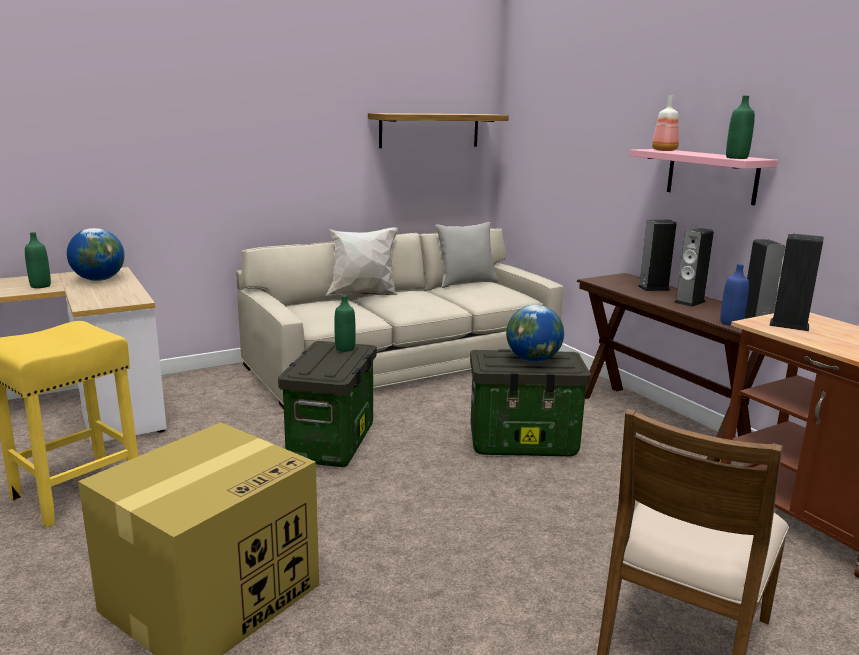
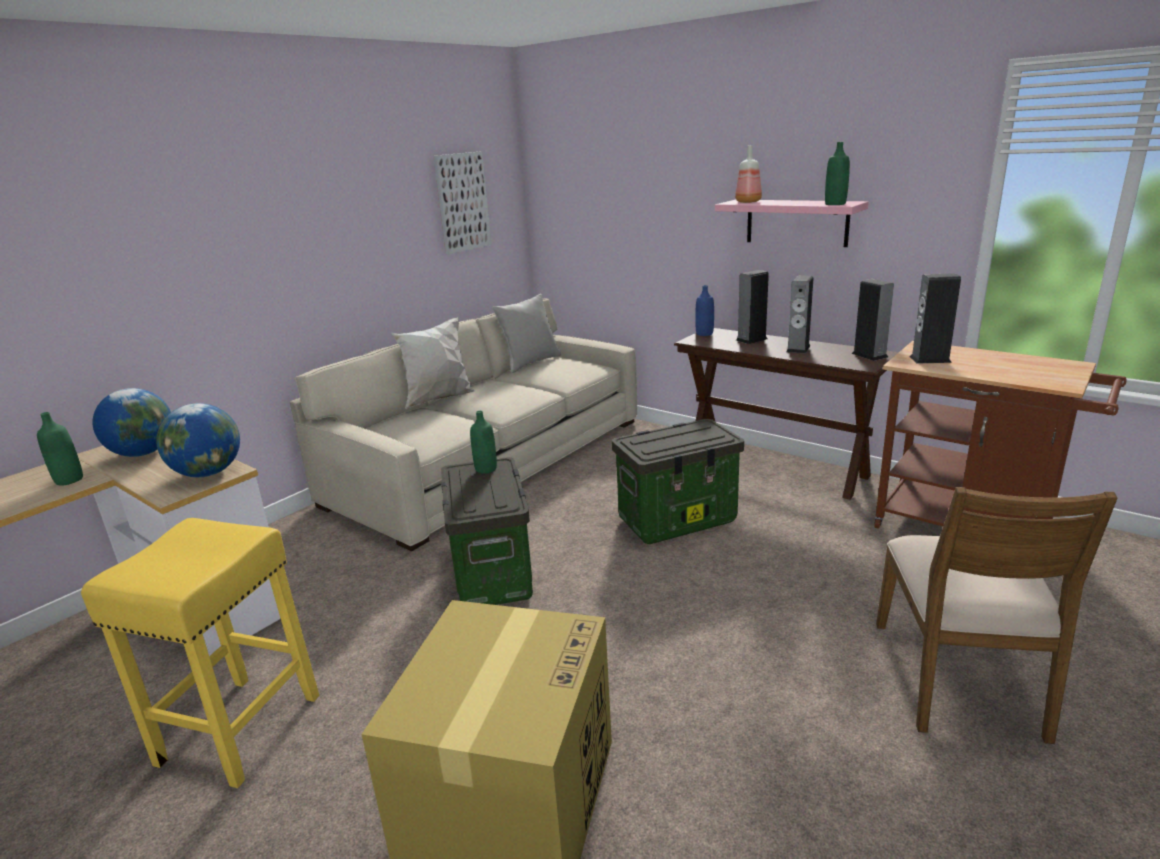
camera: 20 degrees left, 5 degrees up
(429, 130) = (462, 202): shelf -> picture
(533, 360) = (682, 437): globe -> globe (208, 473)
(731, 323) = (856, 364): blue bottle -> blue bottle (704, 334)

